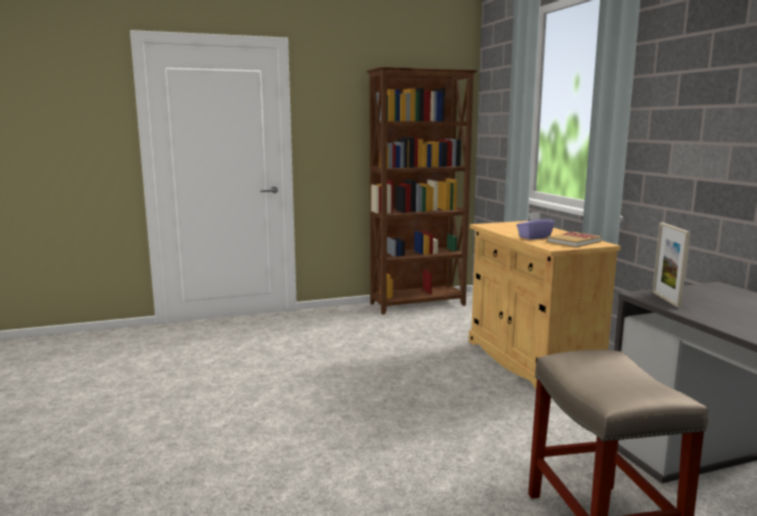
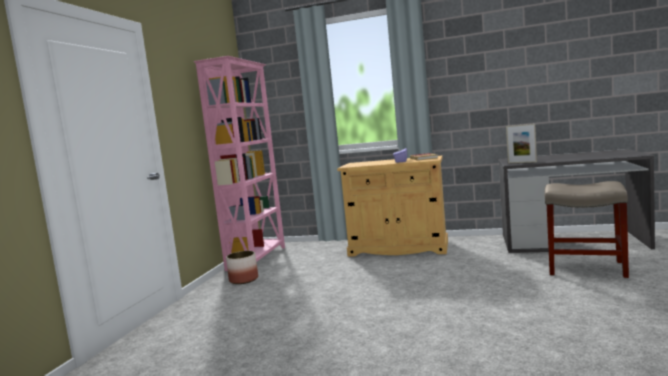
camera: 55 degrees left, 5 degrees down
(352, 318) = (243, 280): none -> planter
(419, 304) = (258, 258): brown bookcase -> pink bookcase

